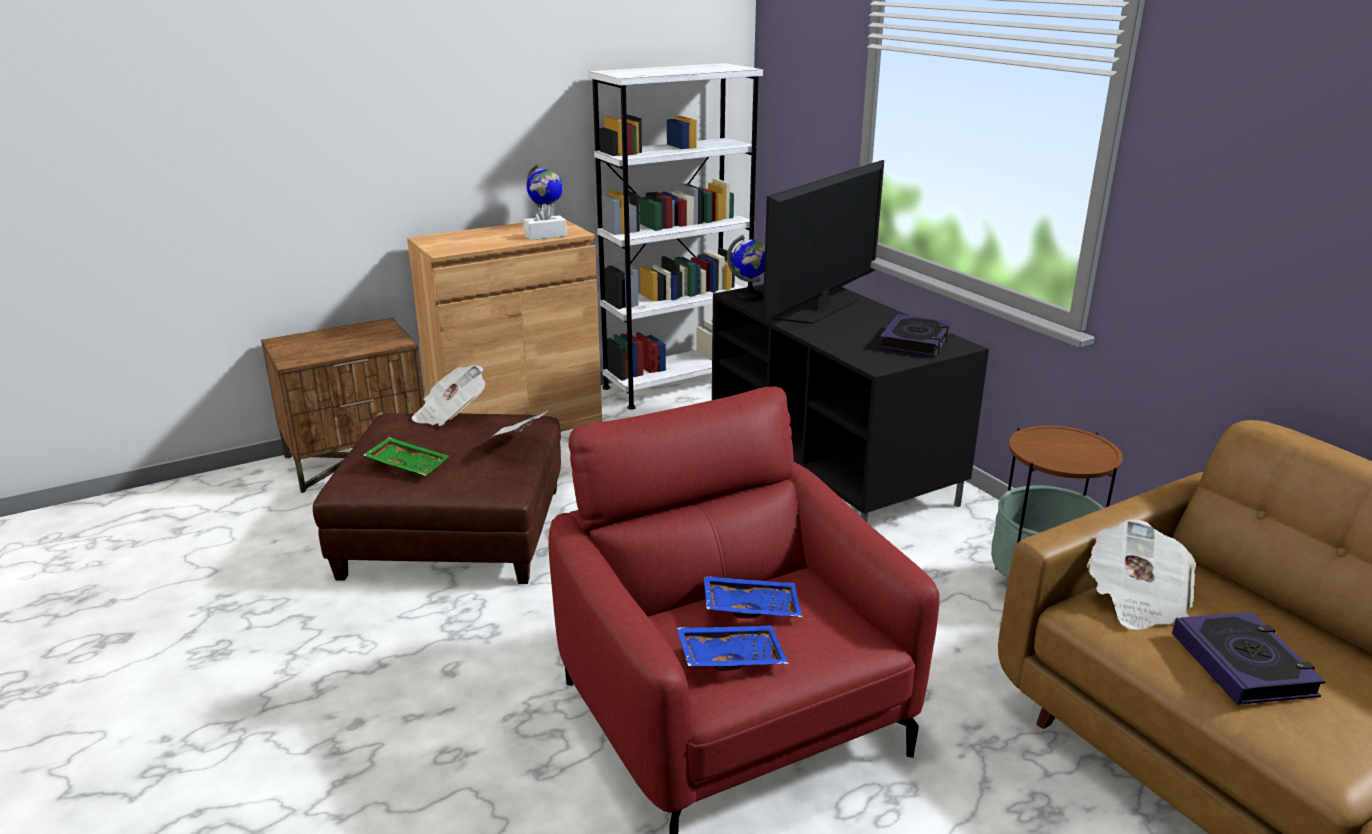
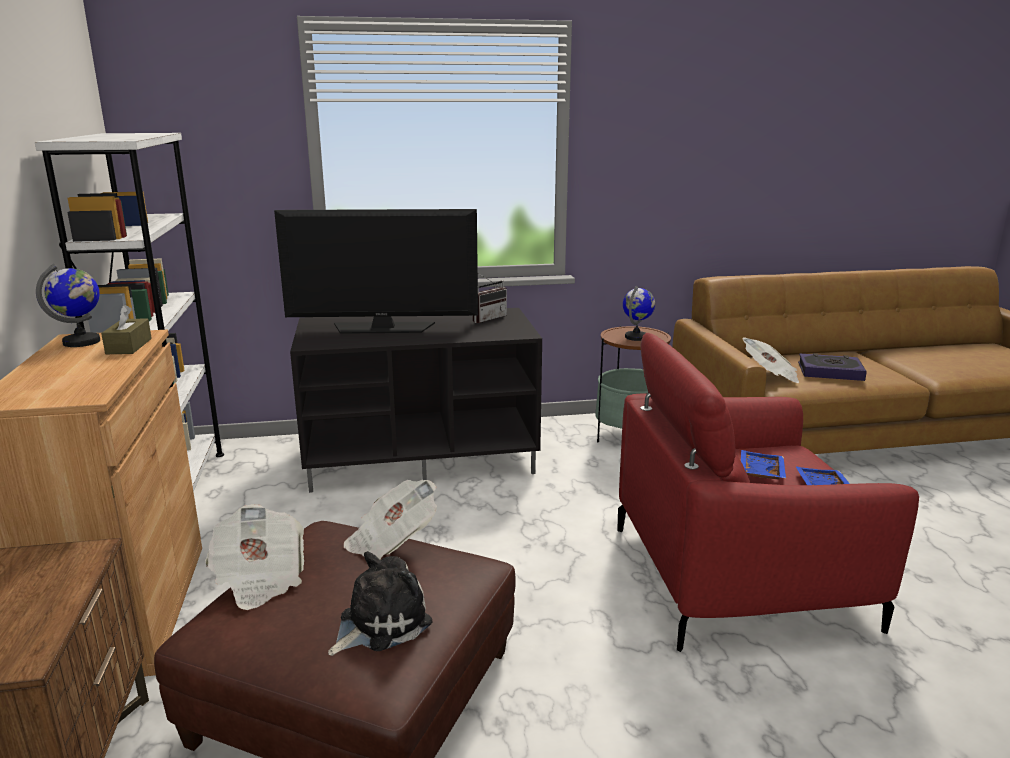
camera: 70 degrees left, 5 degrees down
(408, 465) = (380, 623): green tray -> plush toy
(545, 236) = (129, 346): white tissue box -> brown tissue box
(749, 297) = (323, 342): globe -> globe (636, 337)
(819, 308) = (383, 328): television -> television turned 120 degrees clockwise
(915, 341) = (486, 318): book -> radio

